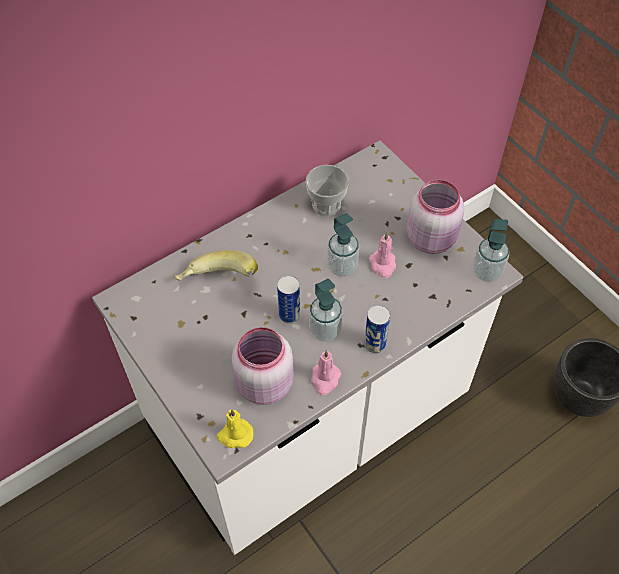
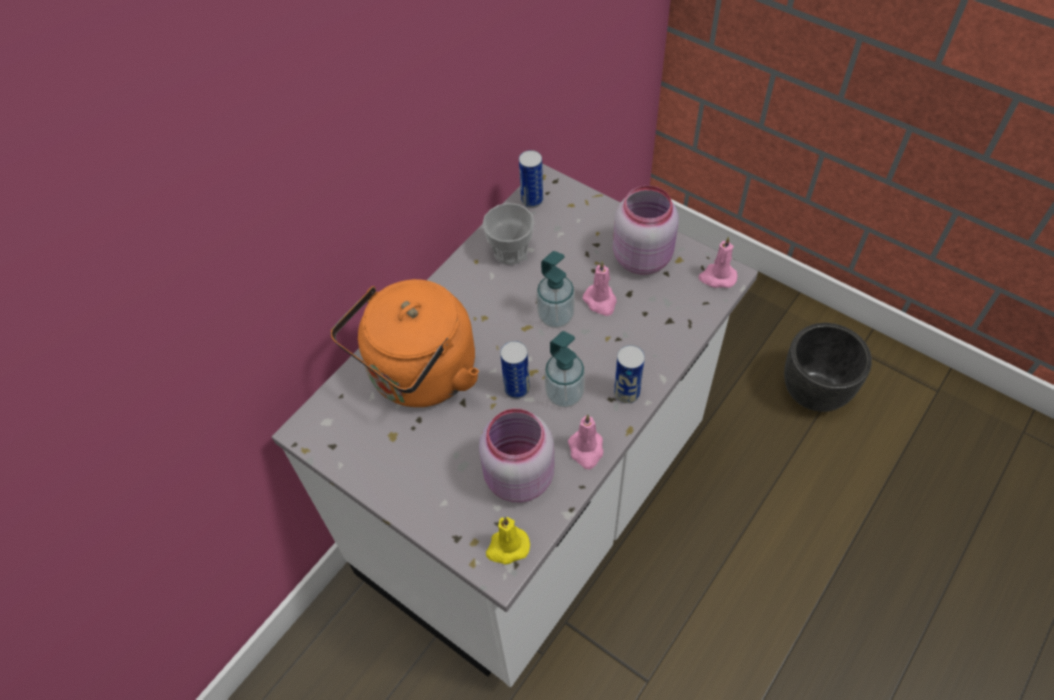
camera: 15 degrees left, 0 degrees up
(218, 283) = (419, 376): banana -> orange kettle
(359, 168) = (532, 200): none -> can
(486, 272) = (717, 277): soap dispenser -> pink candle

